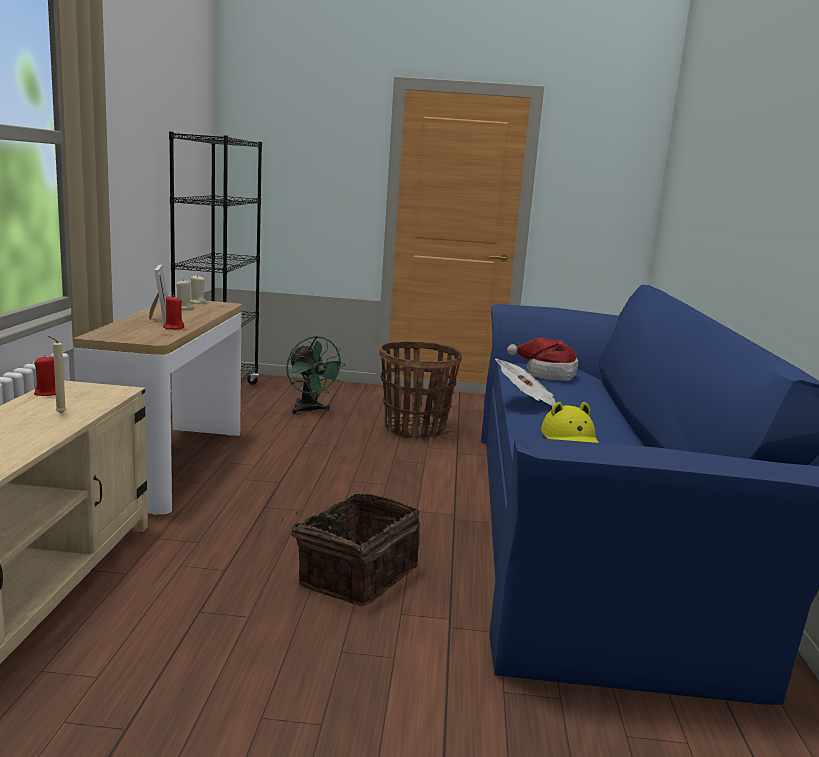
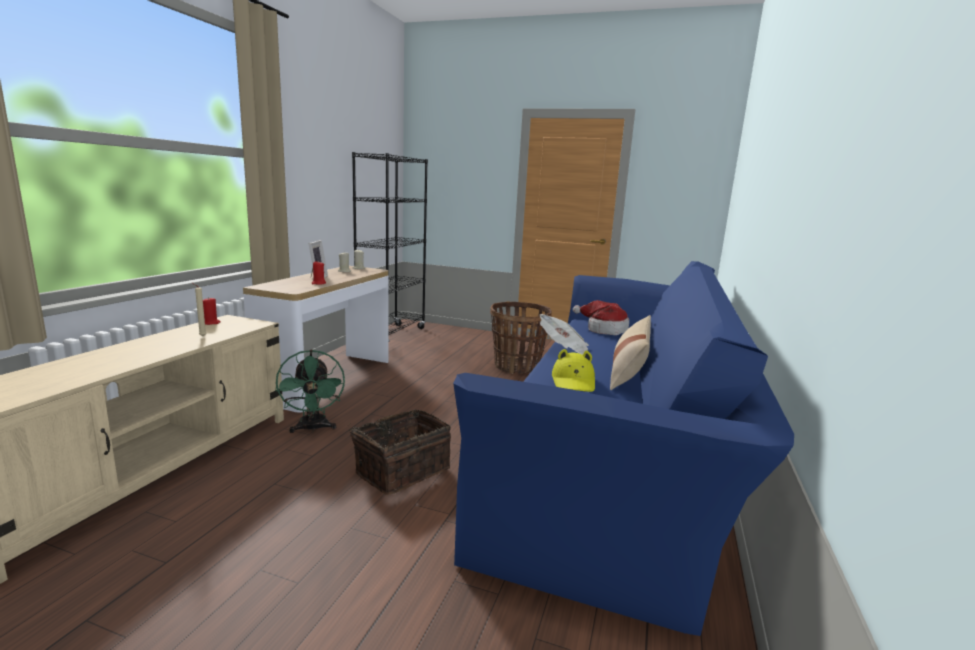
camera: 15 degrees right, 0 degrees up
(309, 411) = (448, 349): green fan -> green fan (313, 428)
(618, 425) = (628, 372): none -> beige pillow

